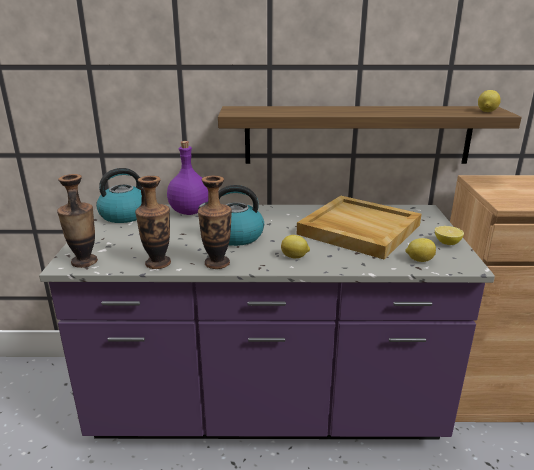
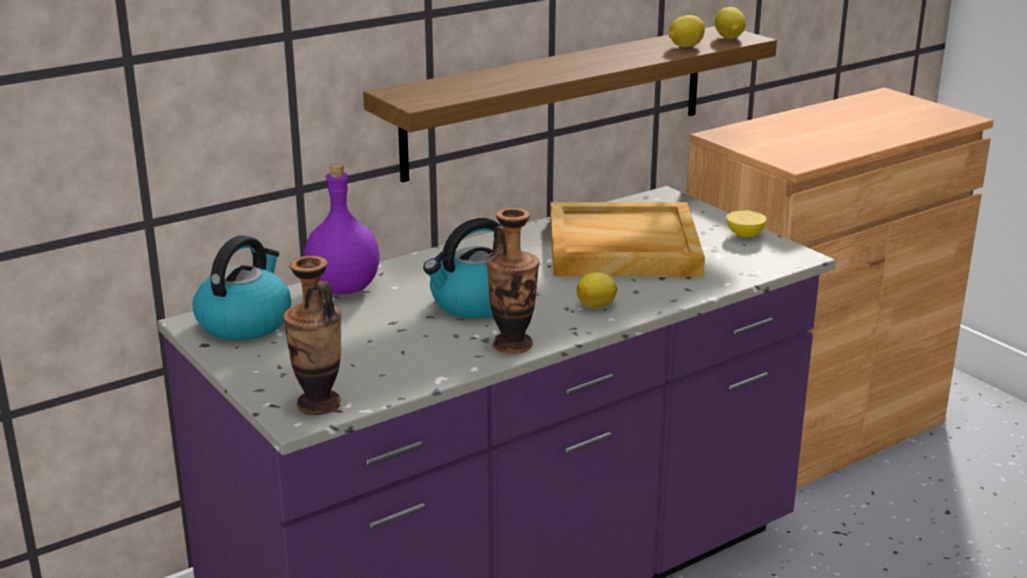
camera: 35 degrees left, 0 degrees up
(158, 263) = (432, 371): vase -> none
(419, 260) = (741, 265): lemon -> lemon (685, 46)

